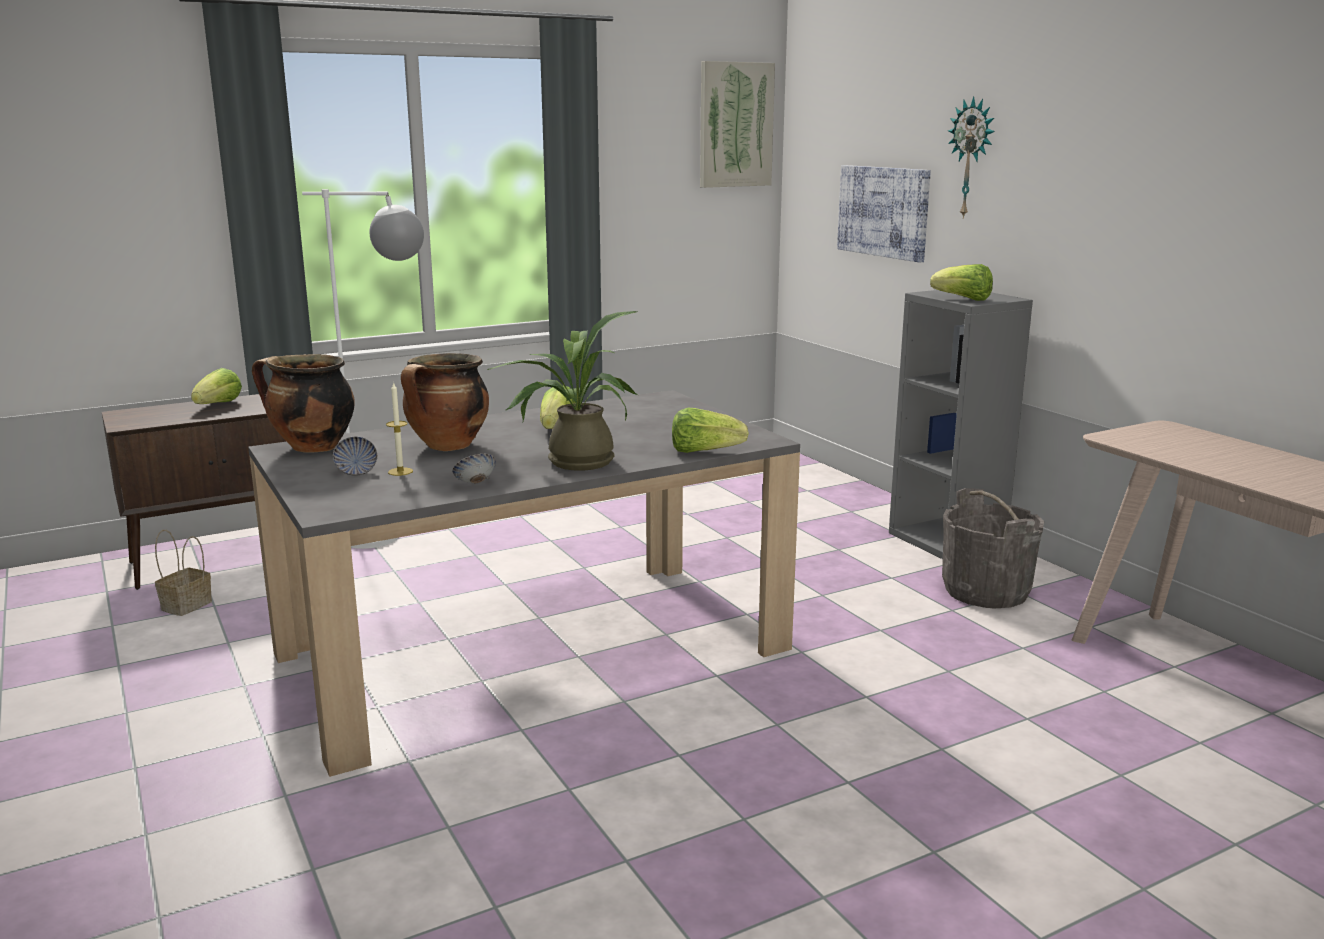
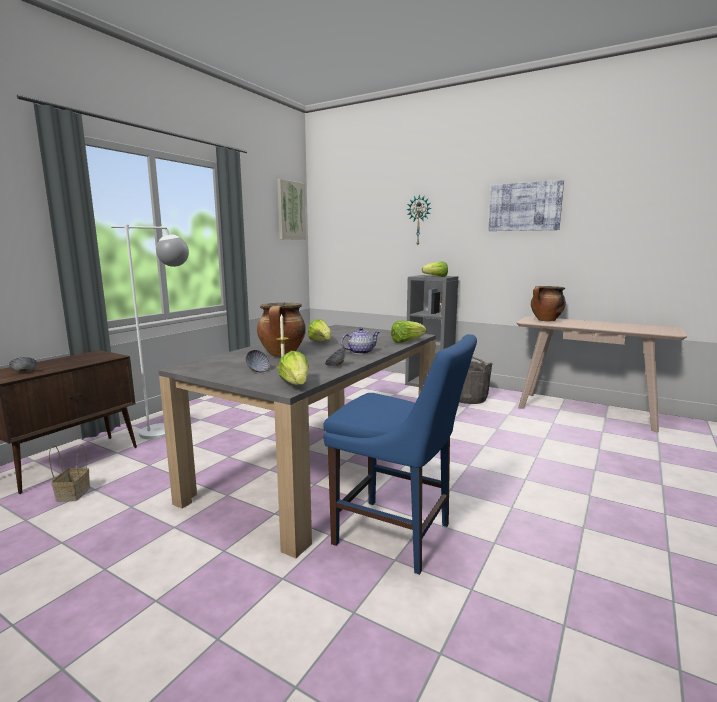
camera: 30 degrees left, 5 degrees down
(155, 418) = (24, 372): none -> bowl
(218, 405) = (61, 361): lettuce -> lettuce (296, 384)
(311, 448) = (203, 365): cooking pot -> cooking pot (546, 320)
(496, 796) = (397, 536): none -> blue chair
(572, 462) = (360, 352): potted plant -> teapot
(883, 211) = (371, 247): picture -> picture (524, 207)

